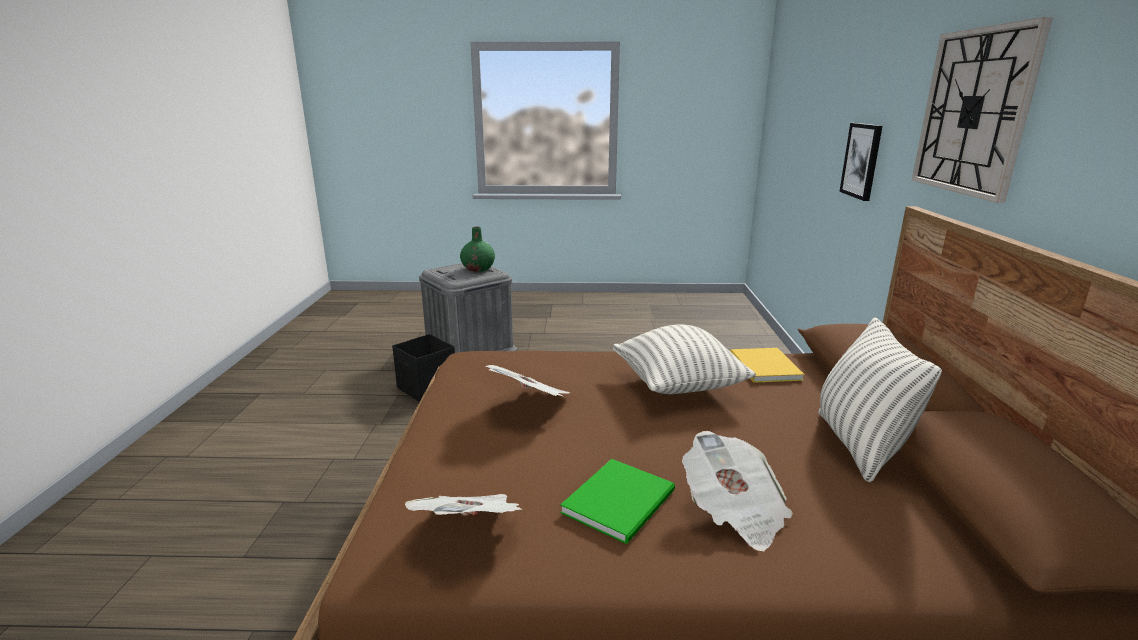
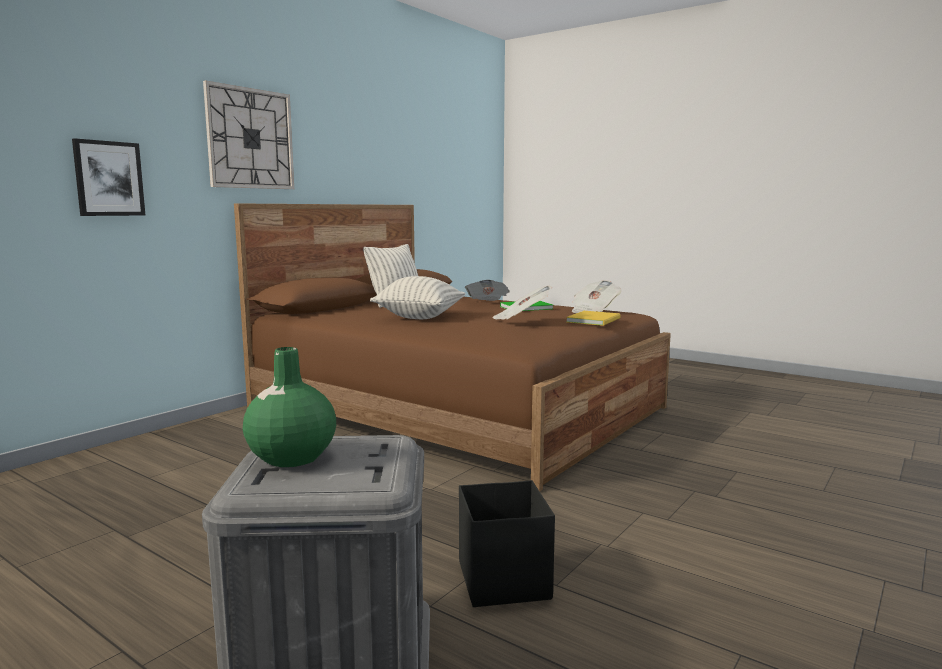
camera: 145 degrees left, 10 degrees down
(763, 368) = (346, 316): yellow book -> yellow book (595, 320)

